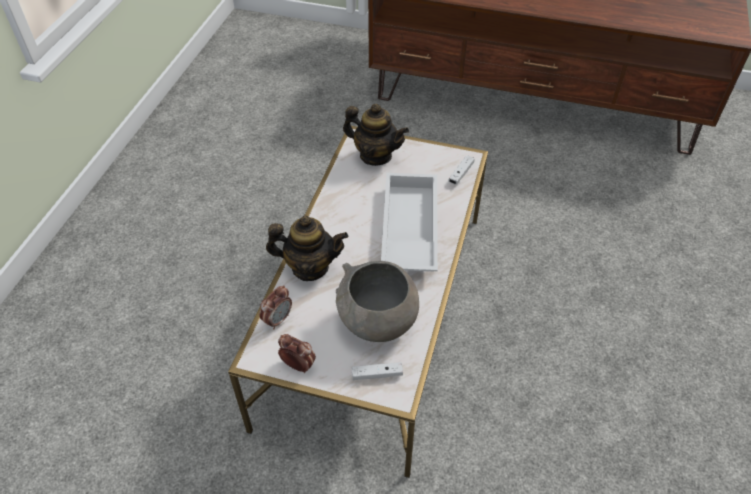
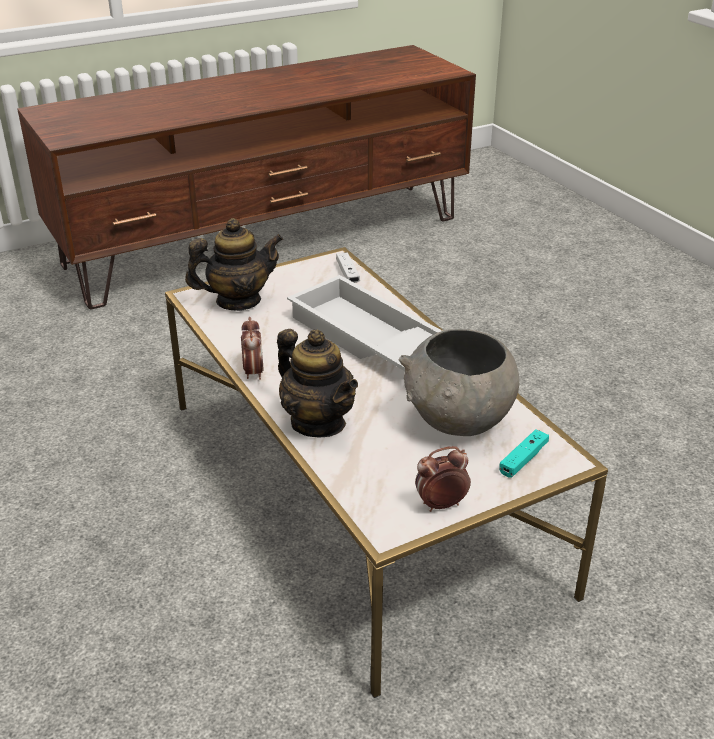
camera: 45 degrees left, 15 degrees down
(278, 319) = (357, 484): alarm clock -> alarm clock (253, 372)
(310, 267) = (318, 422): teapot -> teapot turned 90 degrees clockwise
(377, 374) = (523, 459): white game controller -> turquoise game controller

